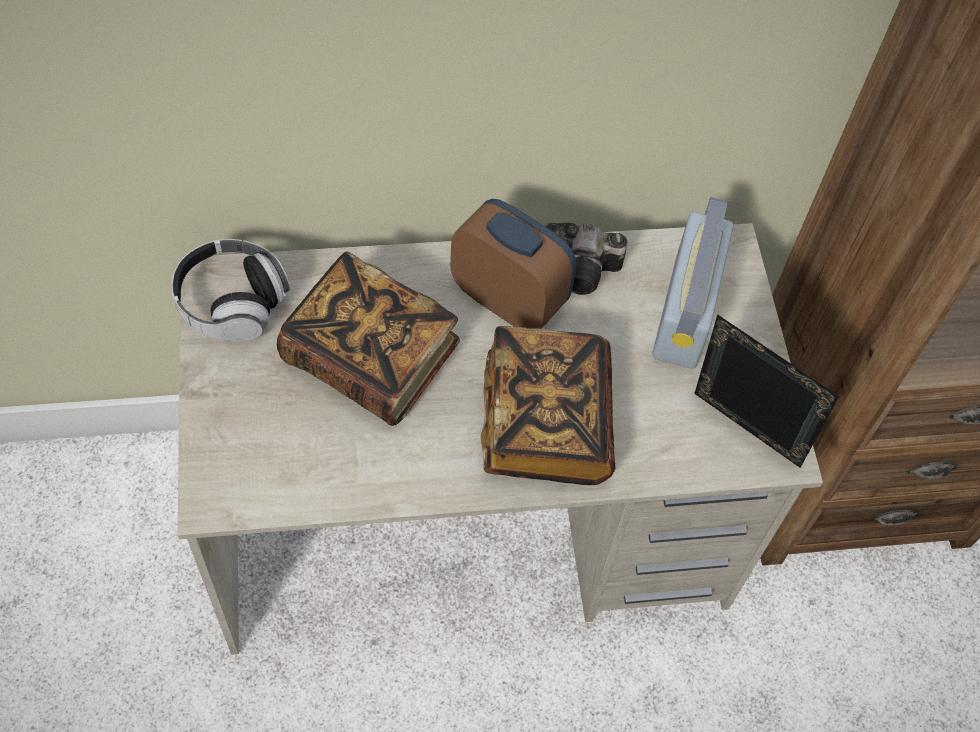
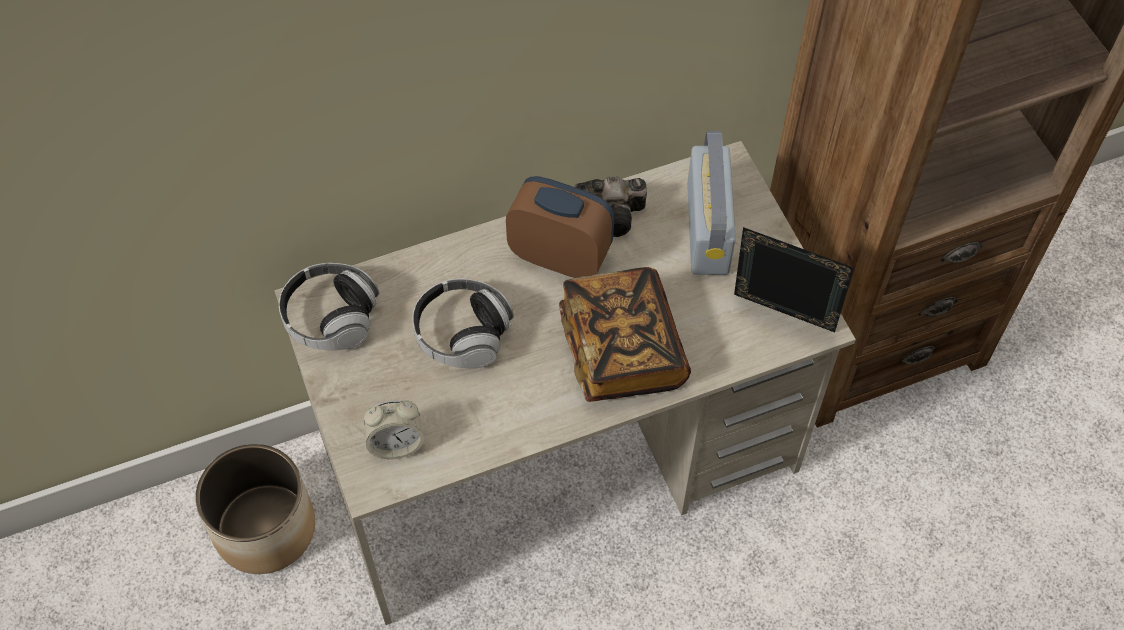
camera: 10 degrees left, 0 degrees up
(141, 513) = (265, 527): none -> planter
(255, 462) = (396, 443): none -> alarm clock
(371, 359) = (462, 334): book -> headphones

